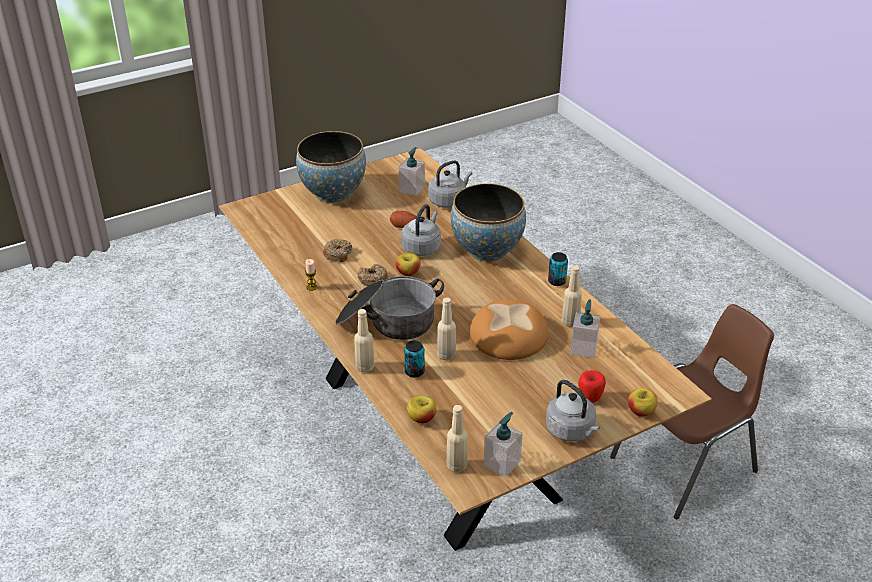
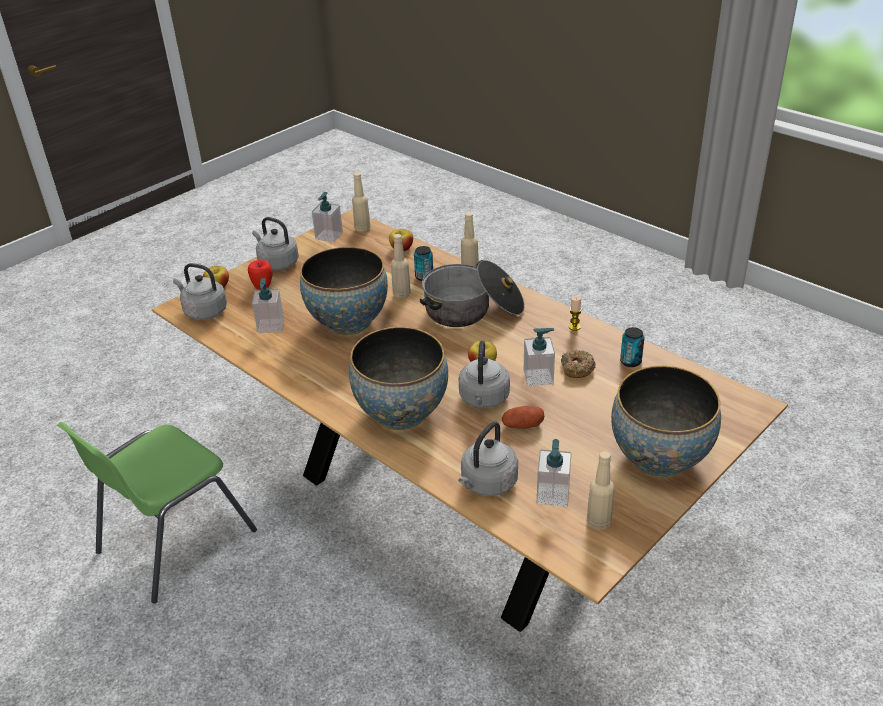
camera: 165 degrees right, 0 degrees up
(371, 255) = (538, 377): none -> soap dispenser
(373, 280) = (516, 348): donut -> none
(508, 335) = (348, 322): bread -> bowl
(557, 281) = (307, 390): can -> can (630, 361)
(570, 322) = (286, 348): beige bottle -> beige bottle (598, 522)
(653, 381) = (204, 311): none -> grey kettle
(686, 465) = (173, 541): brown chair -> green chair

